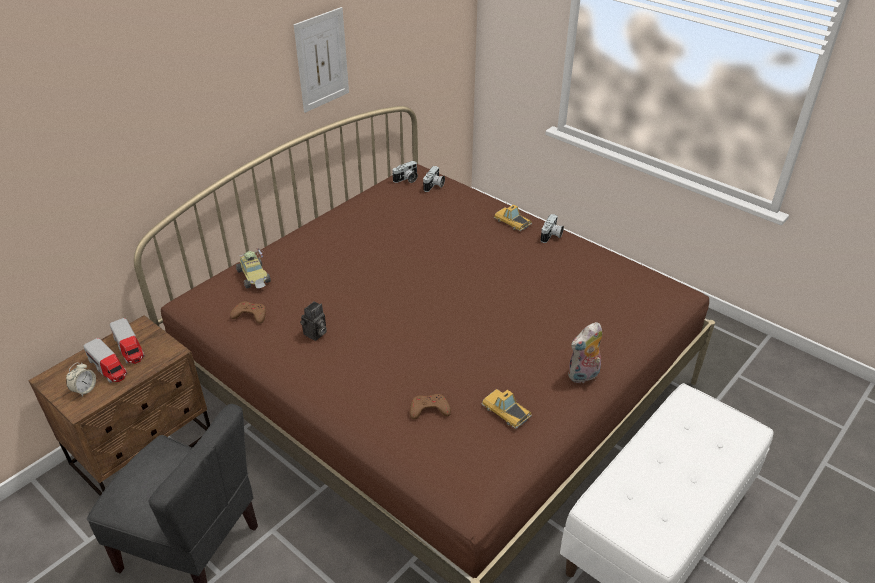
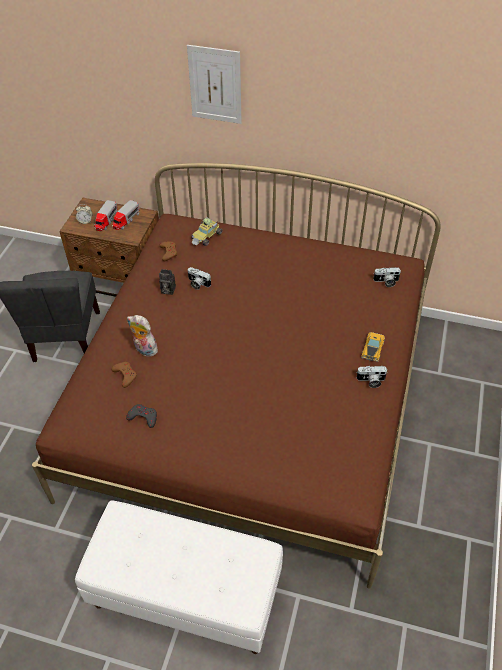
camera: 65 degrees right, 10 degrees up
(322, 60) = (349, 129): picture -> picture (215, 85)
(407, 179) = (382, 262): camera -> camera (197, 284)
(505, 410) = (143, 417): toy car -> grey game controller
(583, 376) = (203, 454): plush toy -> plush toy (144, 349)

